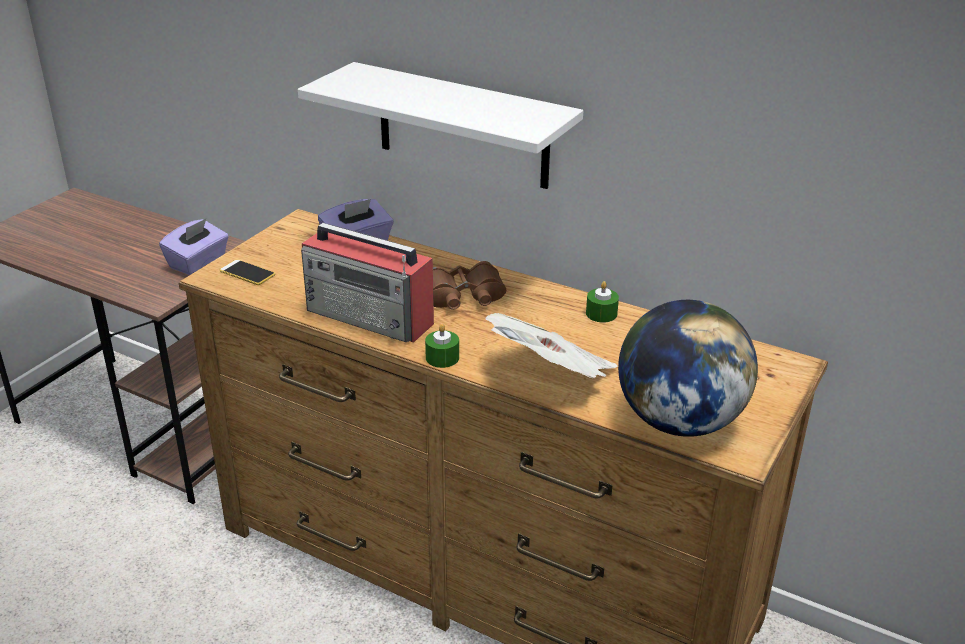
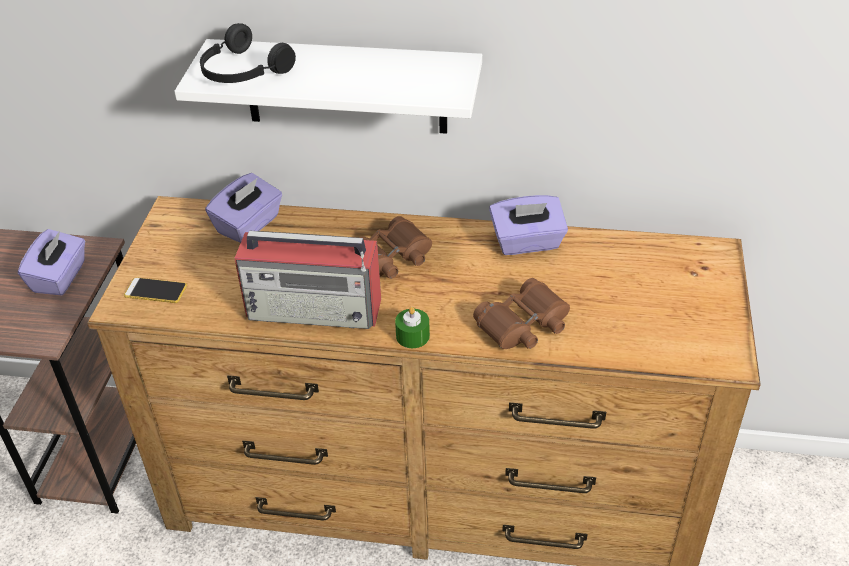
camera: 20 degrees left, 10 degrees up
(362, 86) = (242, 72): none -> black headphones
(552, 375) = (524, 325): newspaper -> brown binoculars
(601, 314) = (527, 243): green candle -> purple tissue box
(679, 421) = (659, 341): globe -> none

